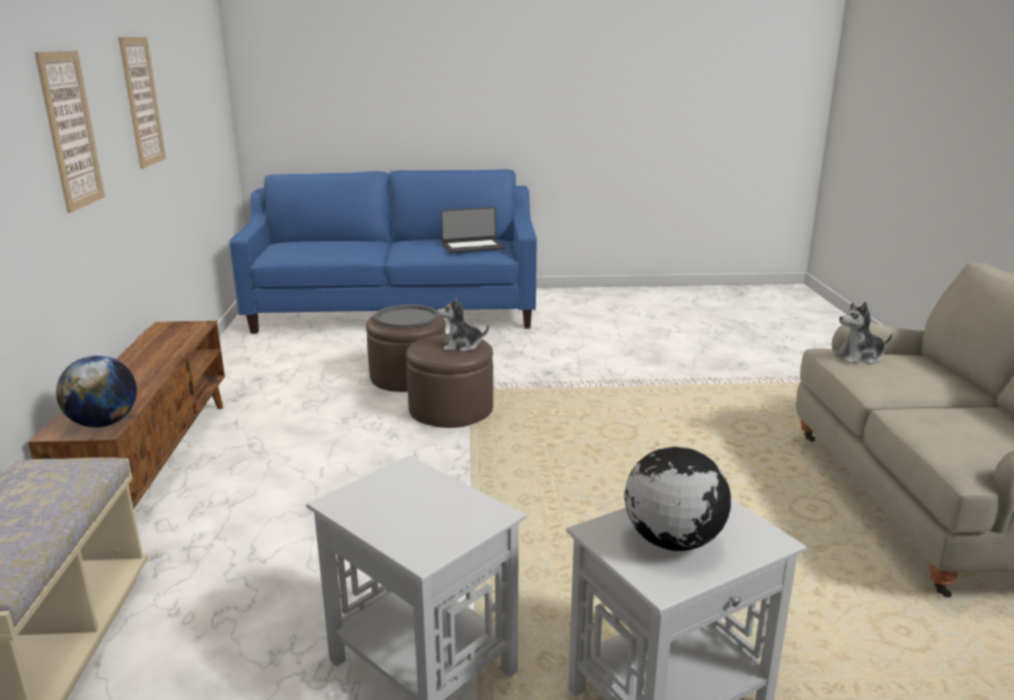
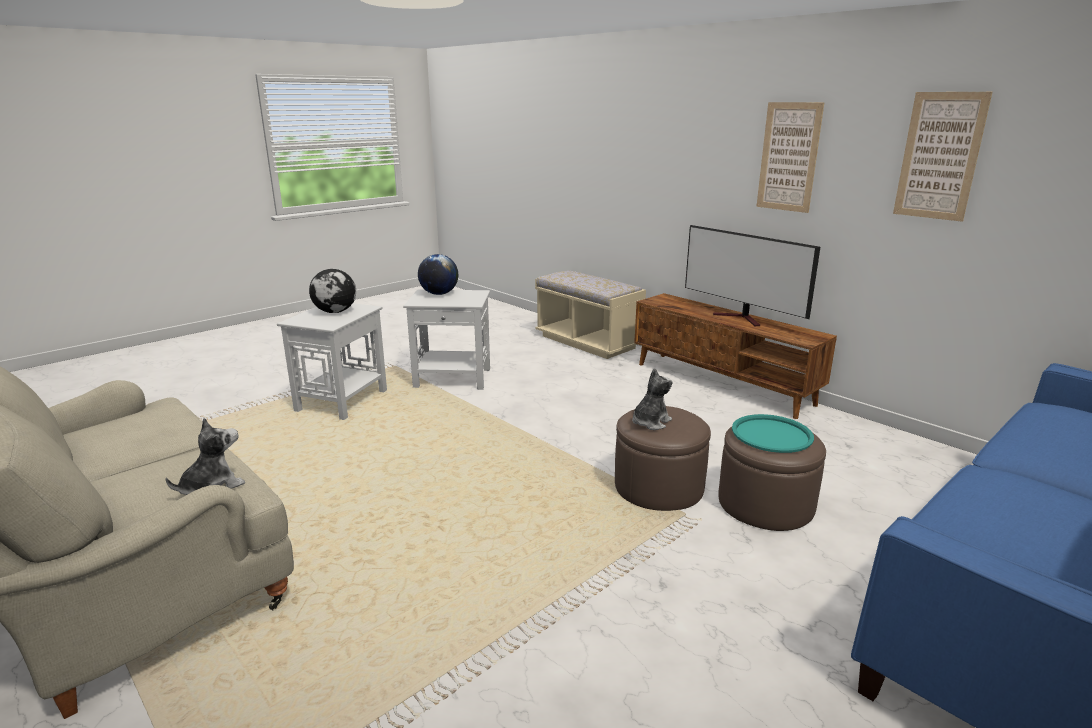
camera: 140 degrees right, 0 degrees up
(104, 423) = (659, 302): globe -> globe (439, 294)
(138, 363) = (742, 318): none -> television
(406, 317) = (771, 434): grey tray -> turquoise tray
(472, 247) = (988, 531): laptop -> none

